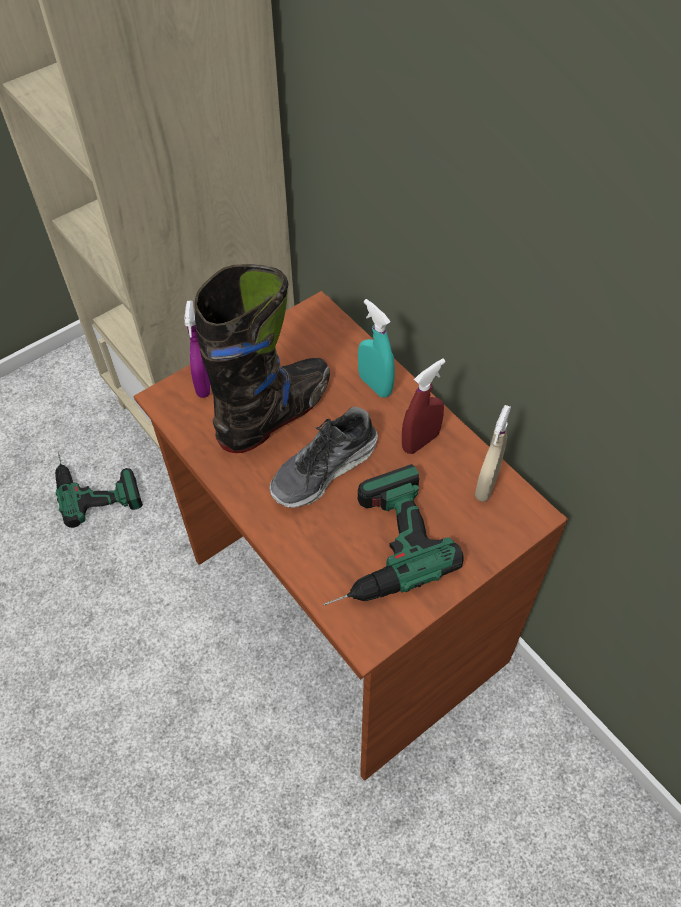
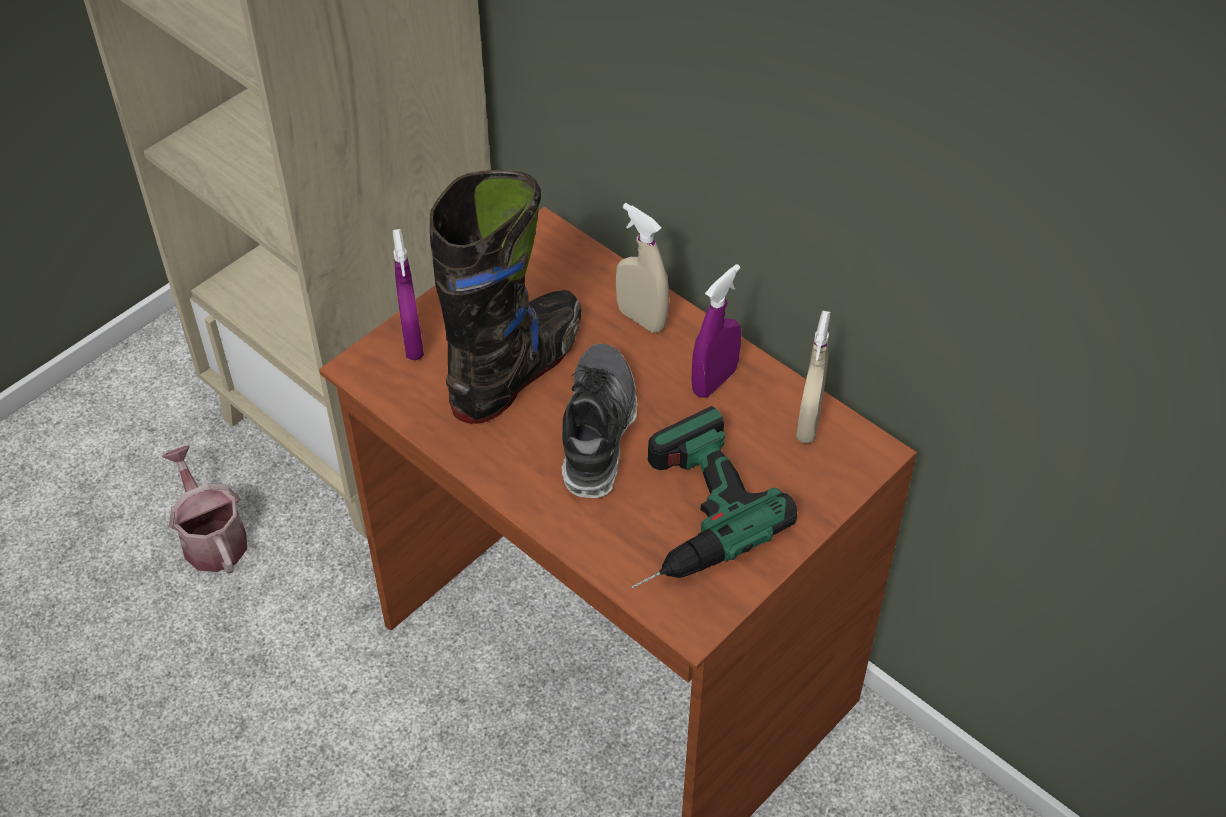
camera: 10 degrees left, 5 degrees down
(96, 484) = (211, 537): power drill -> watering can
(324, 469) = (596, 430): shoe -> shoe turned 150 degrees clockwise
(375, 385) = (641, 319): turquoise spray bottle -> beige spray bottle
(420, 441) = (714, 381): red spray bottle -> purple spray bottle

